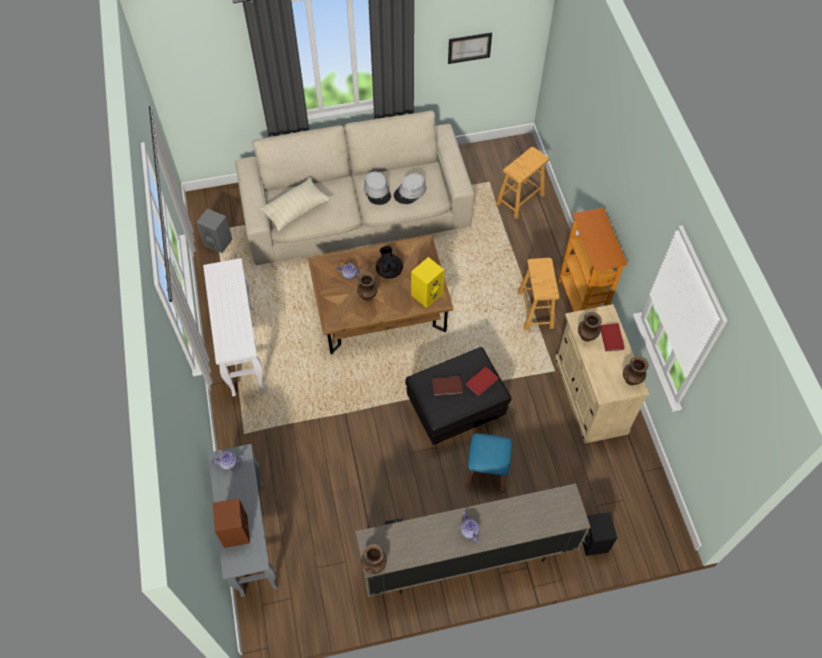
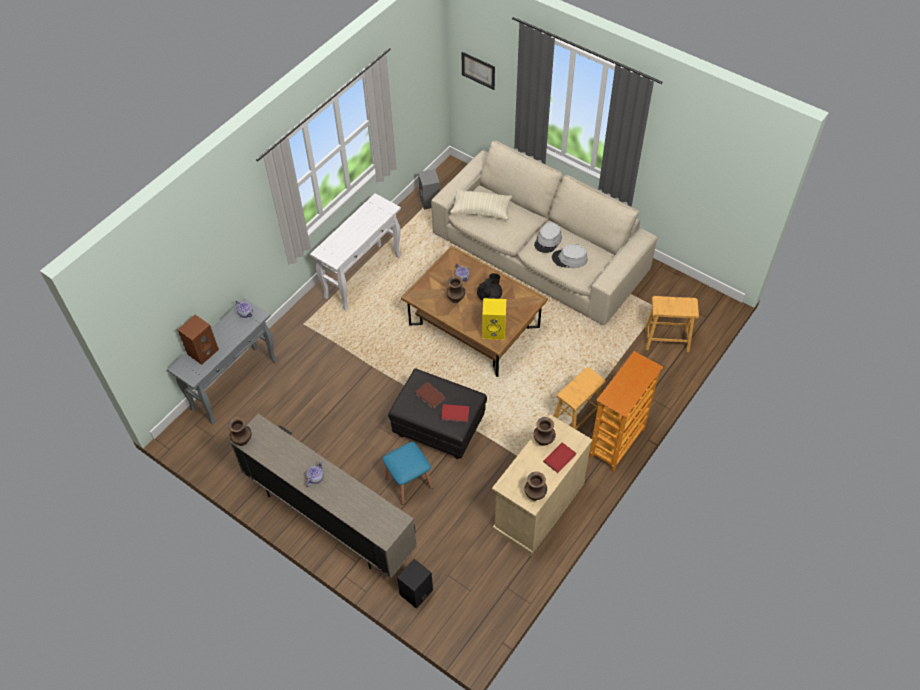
camera: 50 degrees right, 5 degrees down
(469, 47) = (696, 178): picture -> picture (478, 70)

